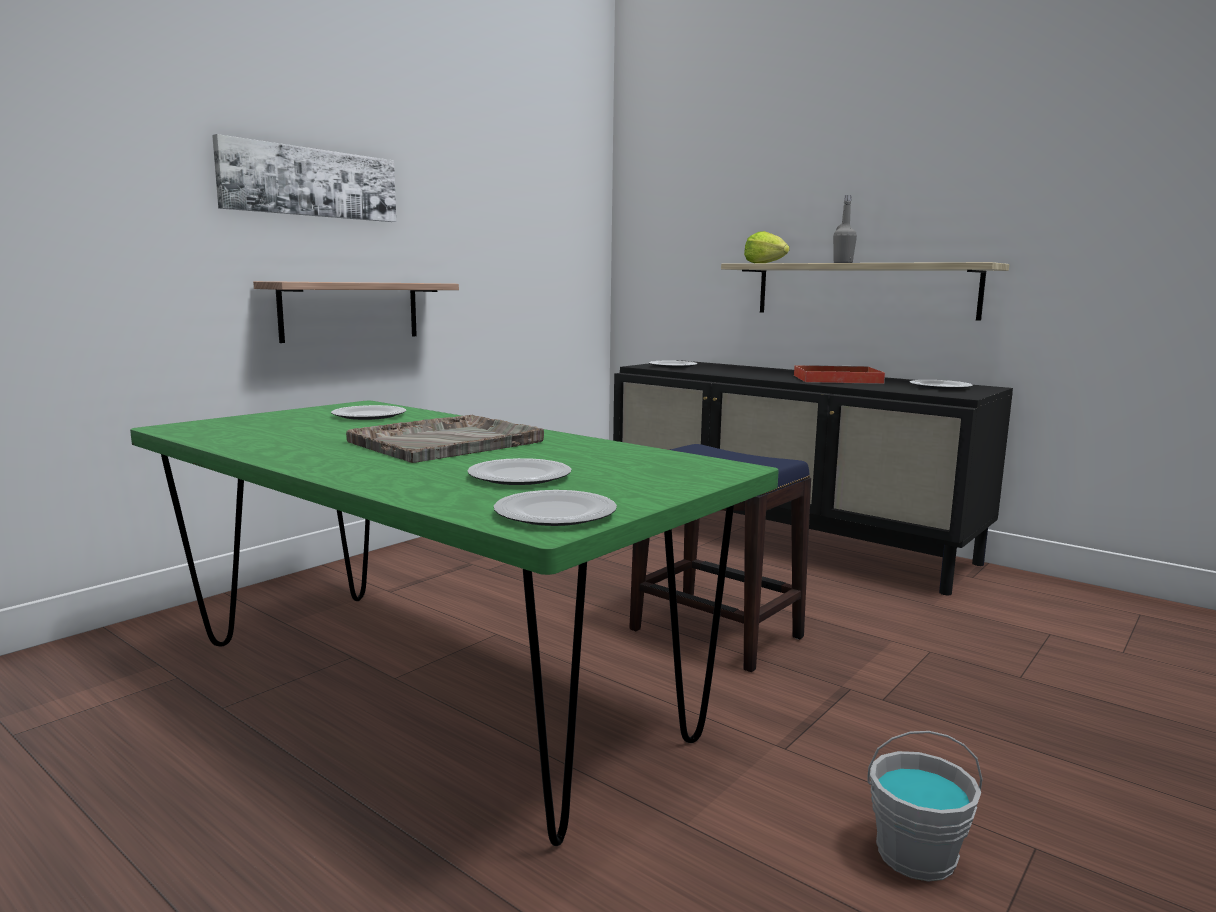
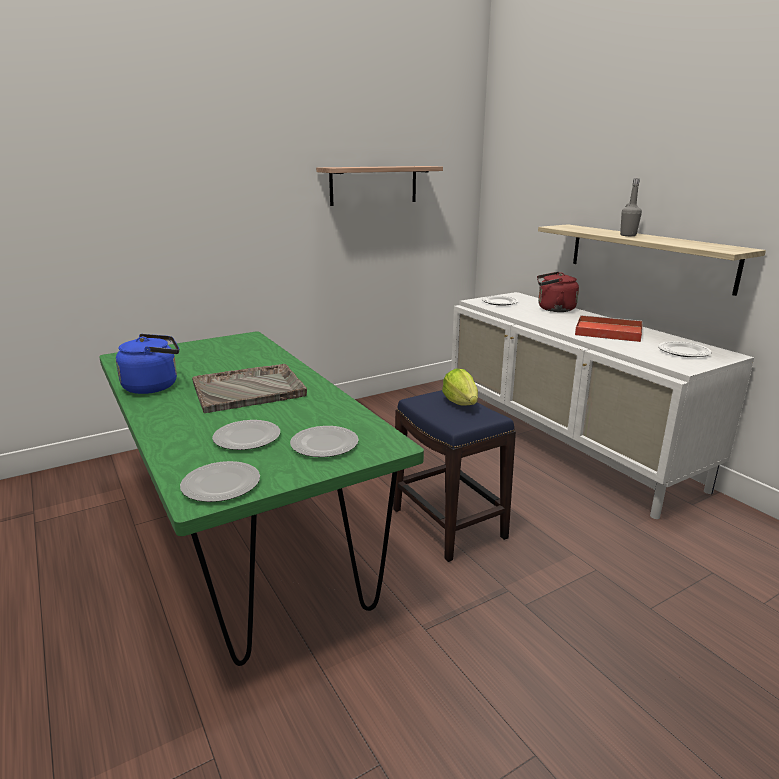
camera: 20 degrees right, 10 degrees up
(284, 447) = (154, 386): none -> blue kettle
(310, 182) = (229, 181): picture -> none
(350, 311) = (261, 264): shelf -> shelf (374, 185)
(368, 415) = (237, 351): plate -> plate (324, 444)
(746, 368) = (553, 309): none -> red kettle
(765, 263) = (576, 227): lettuce -> lettuce (461, 403)
(787, 540) = (565, 445): black cabinet -> white cabinet
(916, 856) = (446, 736): grey bucket -> none

